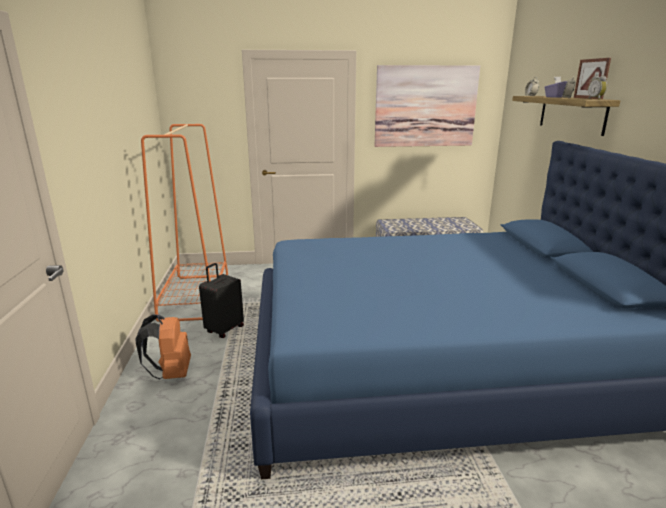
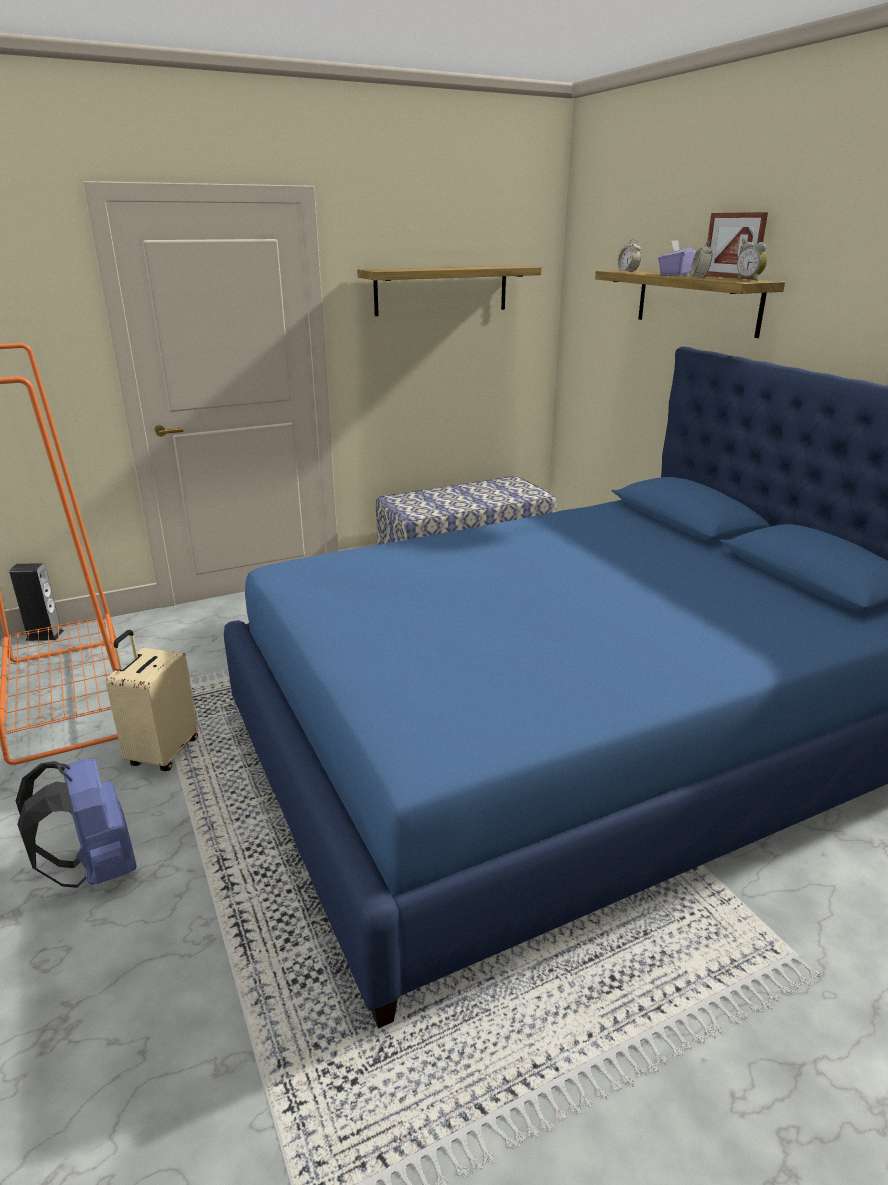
camera: 20 degrees left, 5 degrees up
(171, 373) = (96, 869): orange backpack -> blue backpack
(198, 268) = (44, 635): none -> speaker
(224, 329) = (162, 753): black suitcase -> beige suitcase
(425, 106) = (441, 290): picture -> shelf

